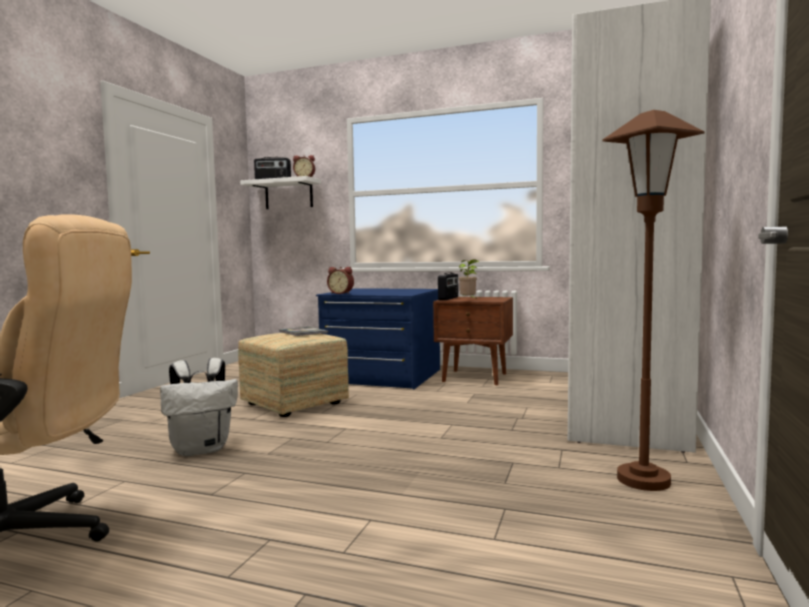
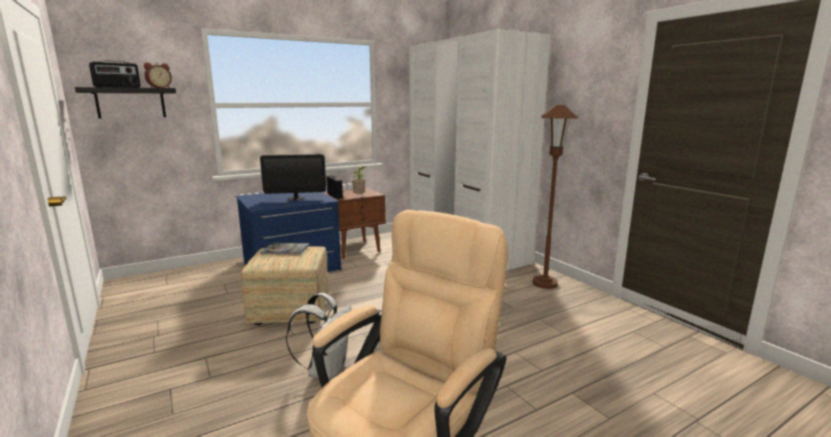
camera: 50 degrees left, 10 degrees up
(288, 194) = (131, 103): white shelf -> black shelf
(341, 293) = (269, 206): alarm clock -> none
(385, 292) = (296, 198): none -> monitor

